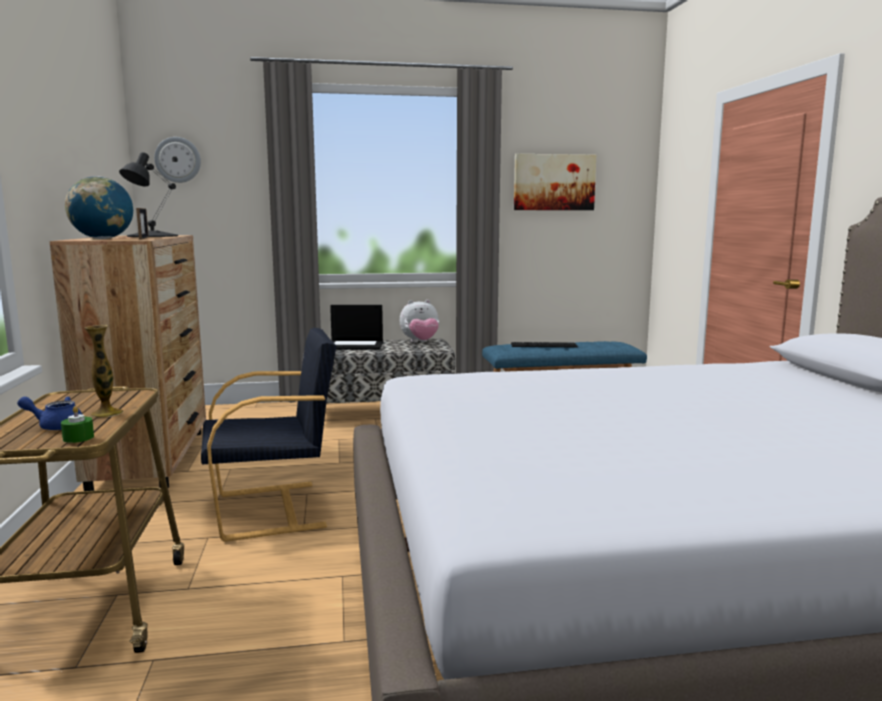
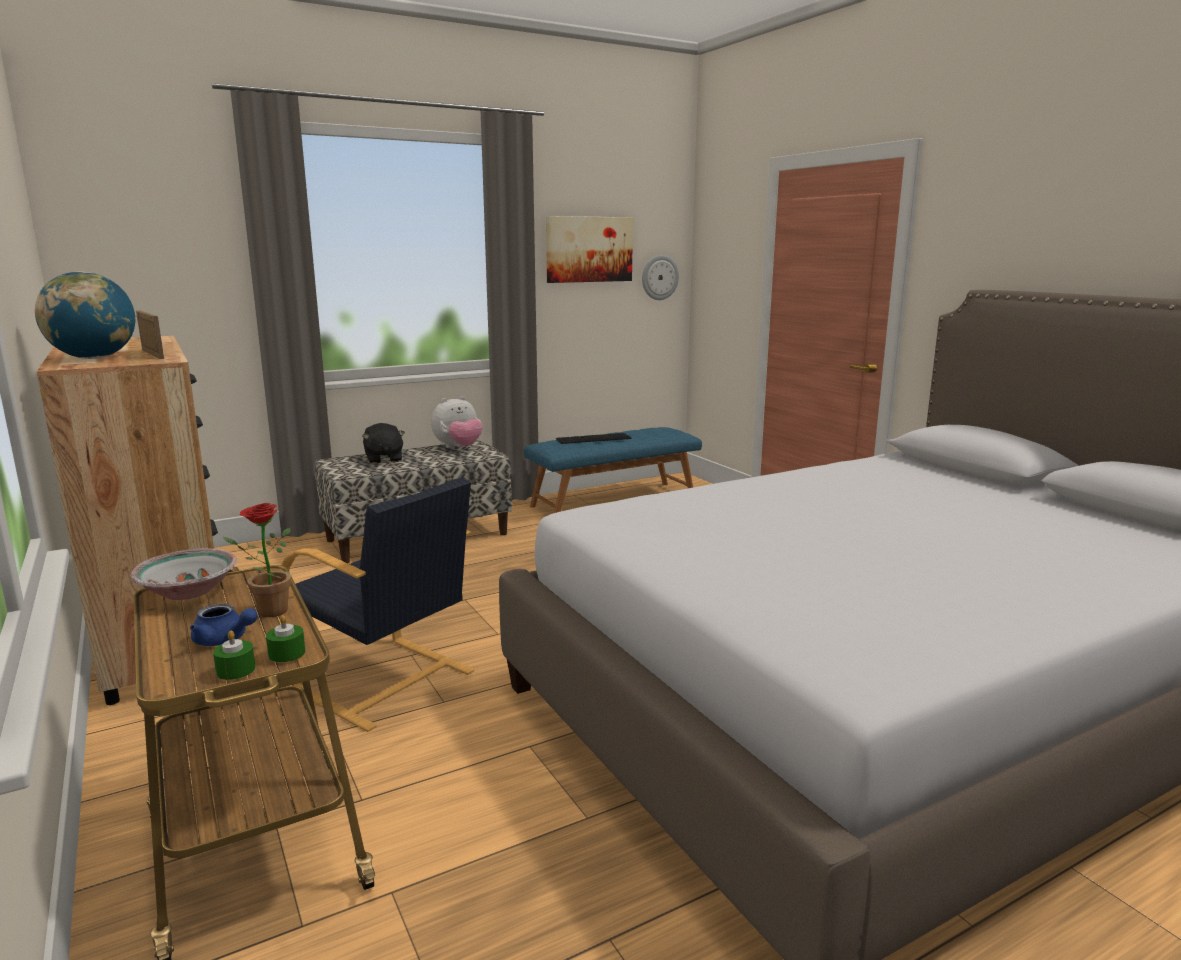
camera: 20 degrees left, 5 degrees up
(33, 442) = (236, 670): none -> green candle
(56, 426) = (224, 640): blue teapot -> blue teapot turned 135 degrees counterclockwise
(76, 396) = (187, 591): none -> bowl
(106, 413) = (266, 611): vase -> potted plant
(151, 236) = (134, 344): black table lamp -> none
(178, 160) = (109, 223): wall clock -> wall clock (659, 277)
(273, 510) = (387, 682): black armchair -> black armchair turned 75 degrees clockwise
(355, 345) = (383, 459): laptop -> black plush toy

